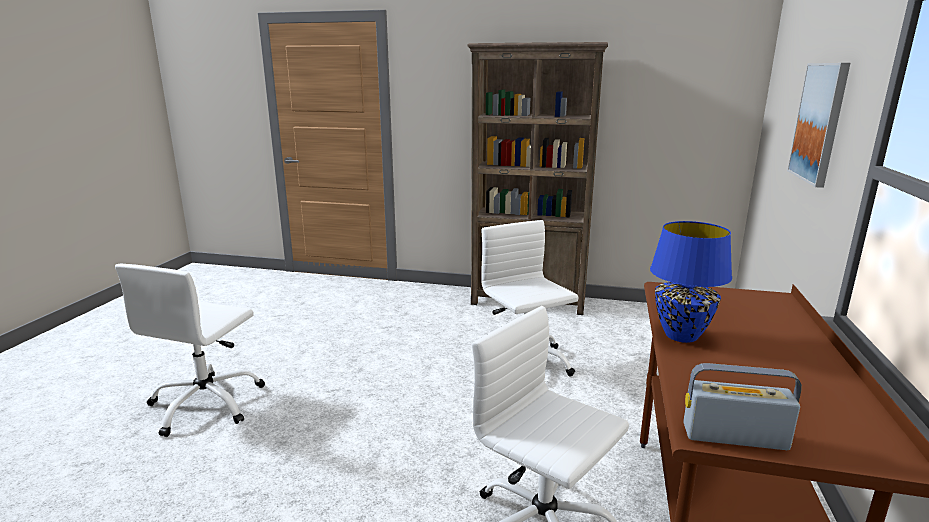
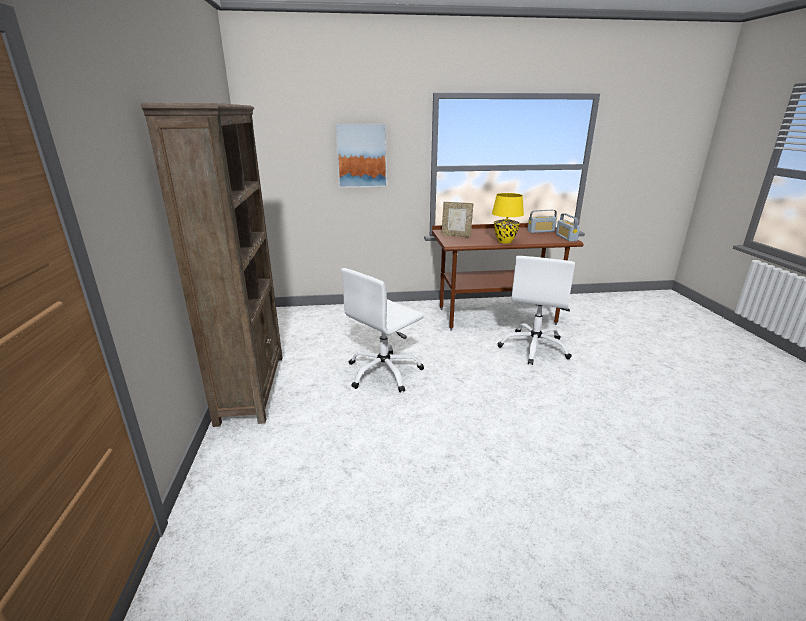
camera: 110 degrees left, 5 degrees up
(207, 404) = (591, 546): white office chair -> none
(681, 336) = (505, 242): blue table lamp -> yellow table lamp
(734, 302) = (456, 236): none -> picture frame
(825, 421) = (541, 231): none -> radio

